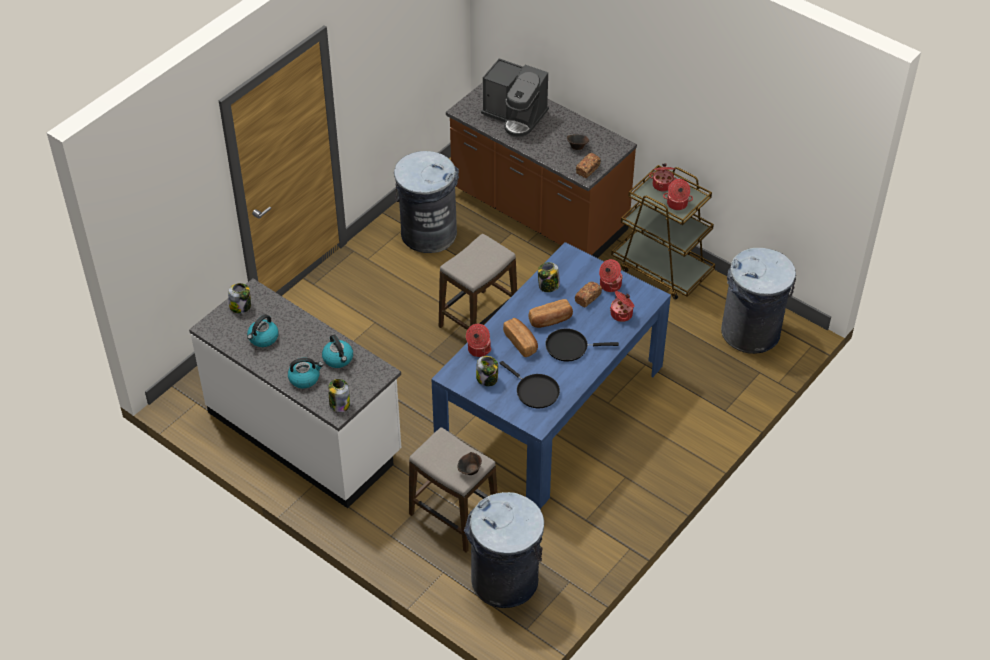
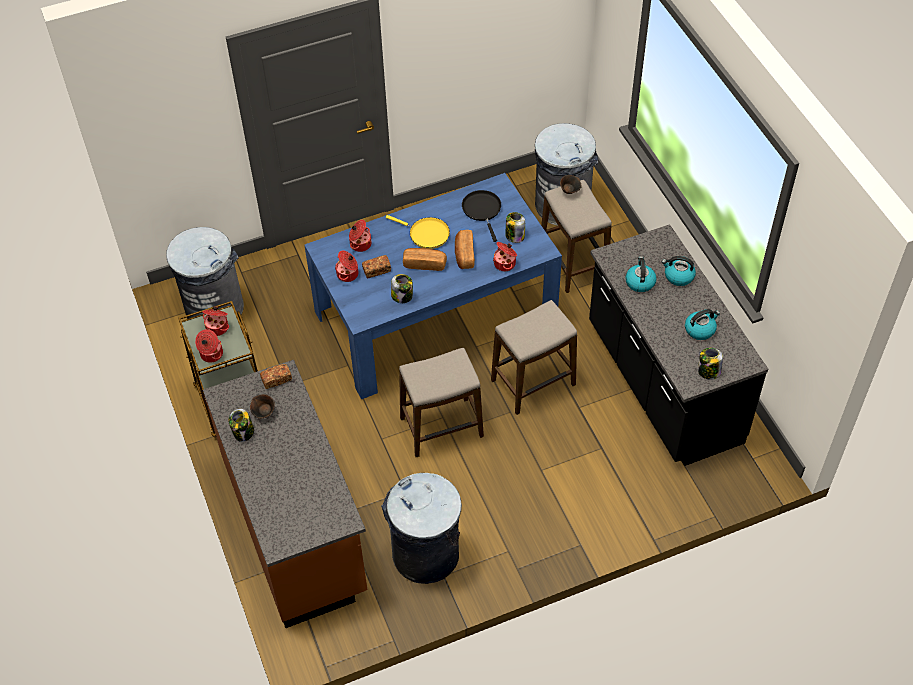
camera: 150 degrees left, 5 degrees up
(305, 433) = (662, 384): white counter -> black counter
(339, 404) = (659, 242): jar -> jar (243, 432)
(423, 386) = (533, 383): none -> stool
(515, 116) = (295, 484): coffee machine -> none
(570, 347) = (426, 234): black frying pan -> yellow frying pan

